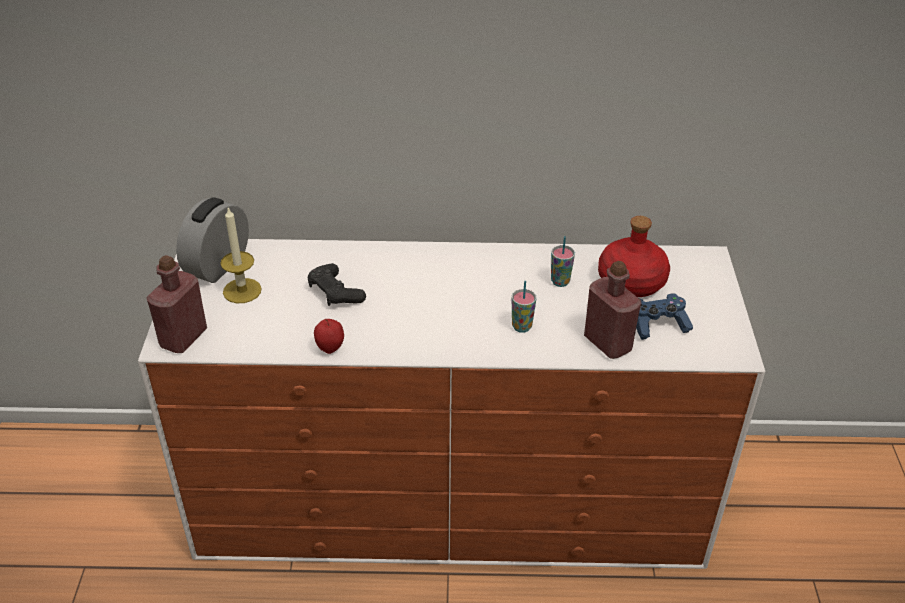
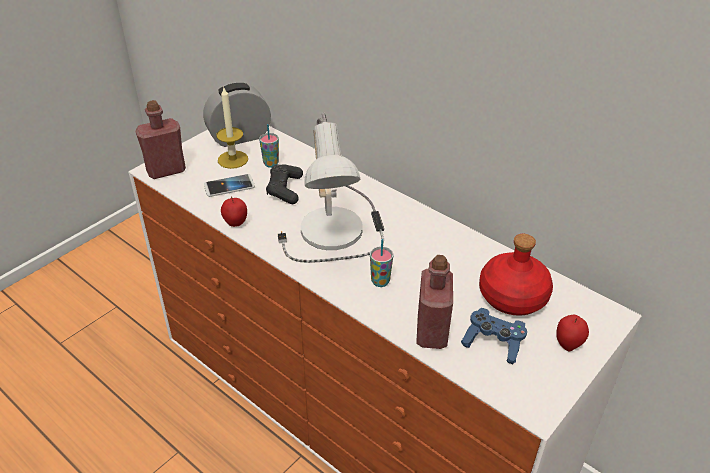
camera: 40 degrees right, 0 degrees up
(275, 318) = (229, 186): none -> phone
(434, 304) = (338, 231): none -> table lamp
(560, 282) = (452, 265): cup -> cup (271, 164)
(706, 295) = (568, 344): none -> apple

